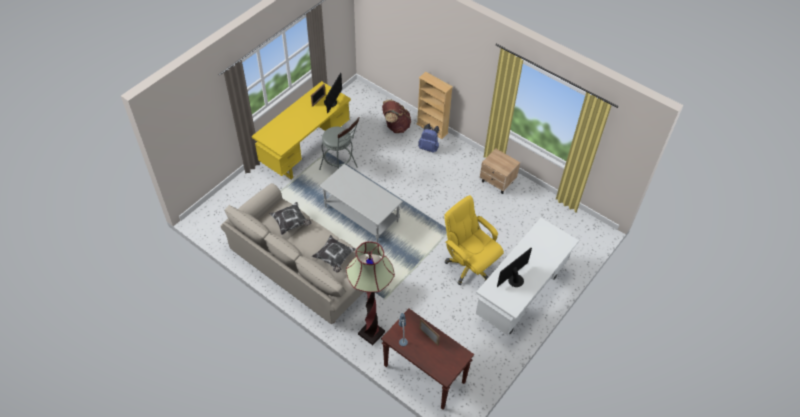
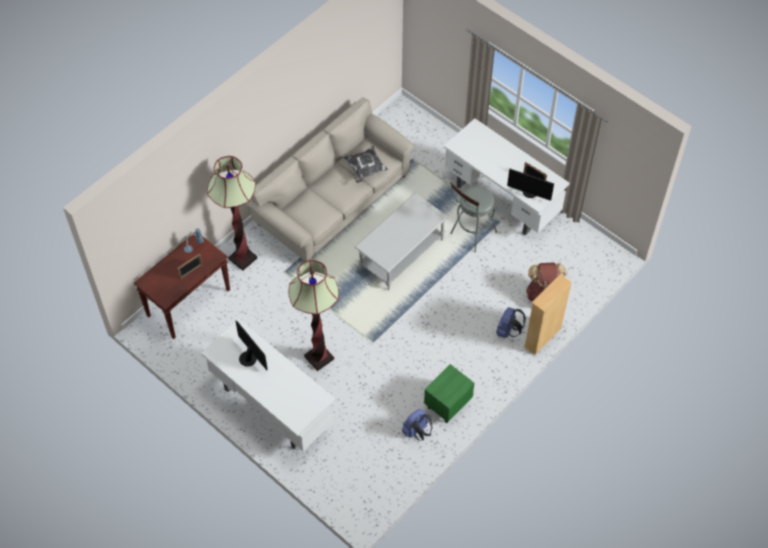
camera: 95 degrees right, 5 degrees up
(306, 151) = (502, 200): yellow desk -> white desk
(334, 258) = (315, 207): pillow -> none
(469, 266) = (319, 358): yellow office chair -> floor lamp
(497, 182) = (447, 404): beige nightstand -> green nightstand
(524, 199) = (417, 432): none -> blue backpack

